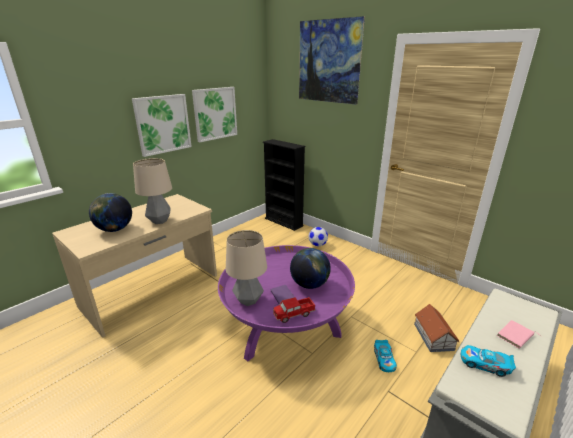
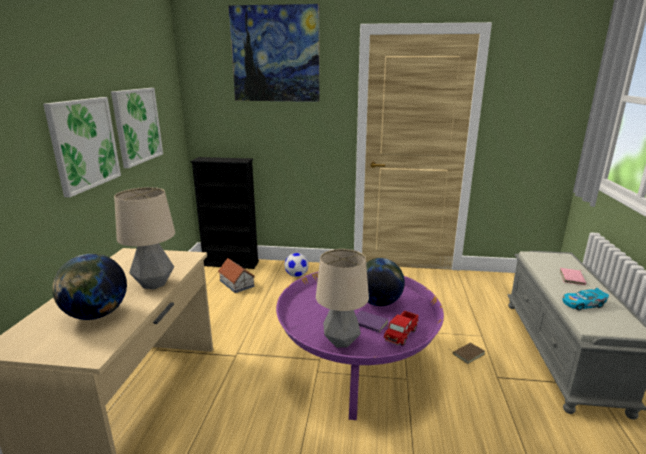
camera: 35 degrees left, 5 degrees down
(384, 359) = (467, 354): toy car -> brown book
(433, 336) = (479, 317): toy house -> toy house (236, 283)

